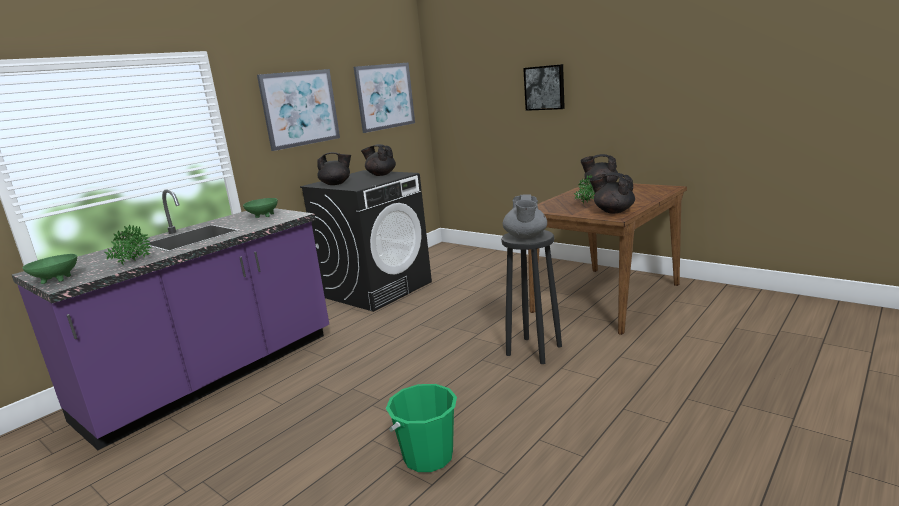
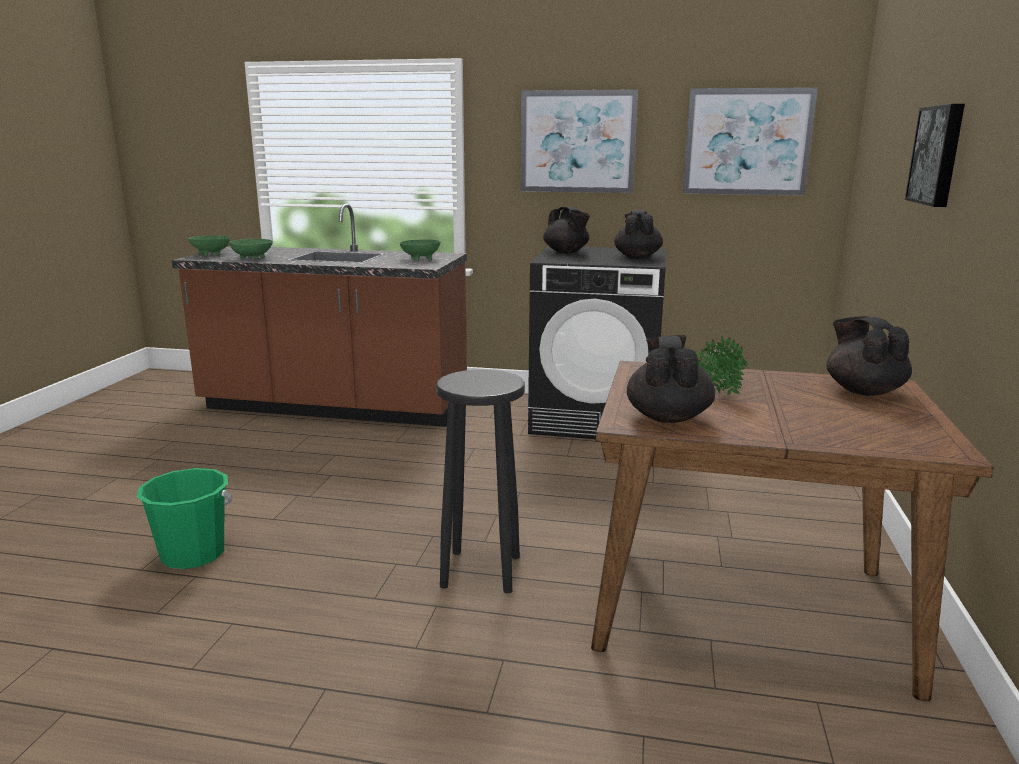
camera: 60 degrees right, 0 degrees up
(131, 262) = (252, 259): potted plant -> green bowl
(213, 376) = (335, 407): purple counter -> brown counter
(525, 237) = (470, 381): grey teapot -> none

